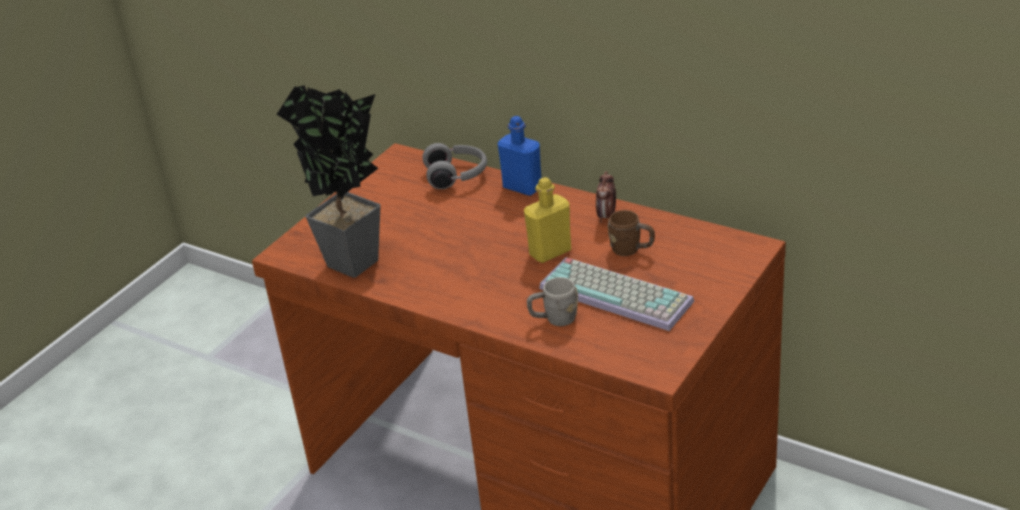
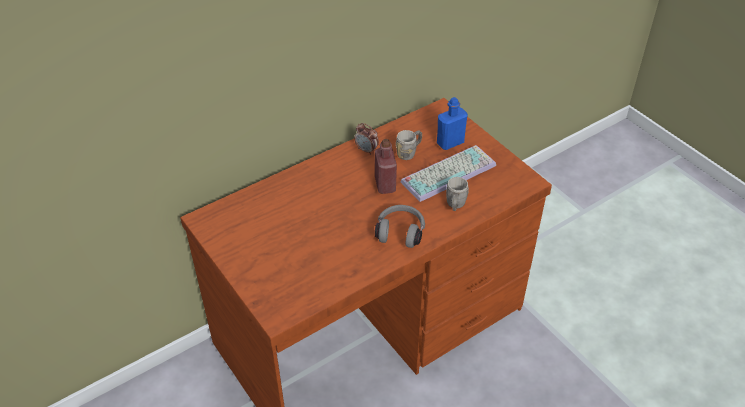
camera: 70 degrees left, 10 degrees up
(355, 267) = (329, 281): potted plant -> none
(457, 176) = (258, 198): grey headphones -> grey headphones (400, 232)
(522, 187) = (301, 173): blue bottle -> blue bottle (450, 143)
(550, 252) = (385, 185): yellow bottle -> red bottle
(631, 250) = (409, 152): brown mug -> grey mug

